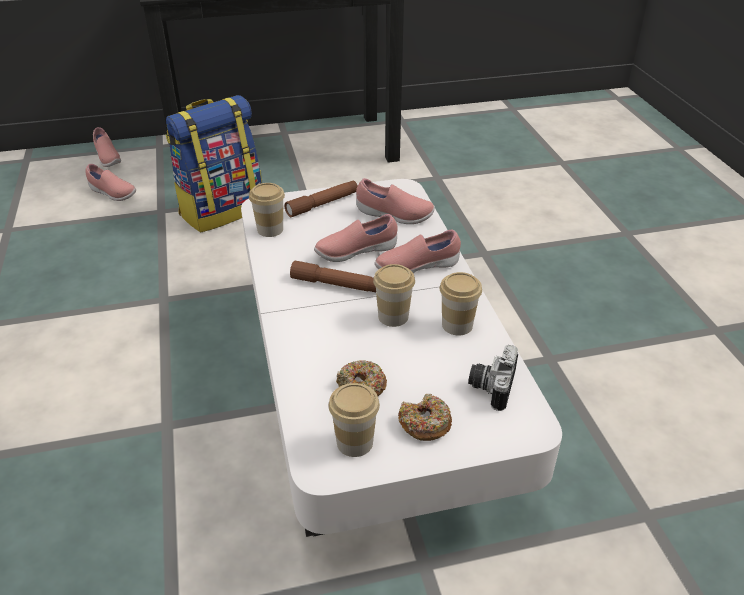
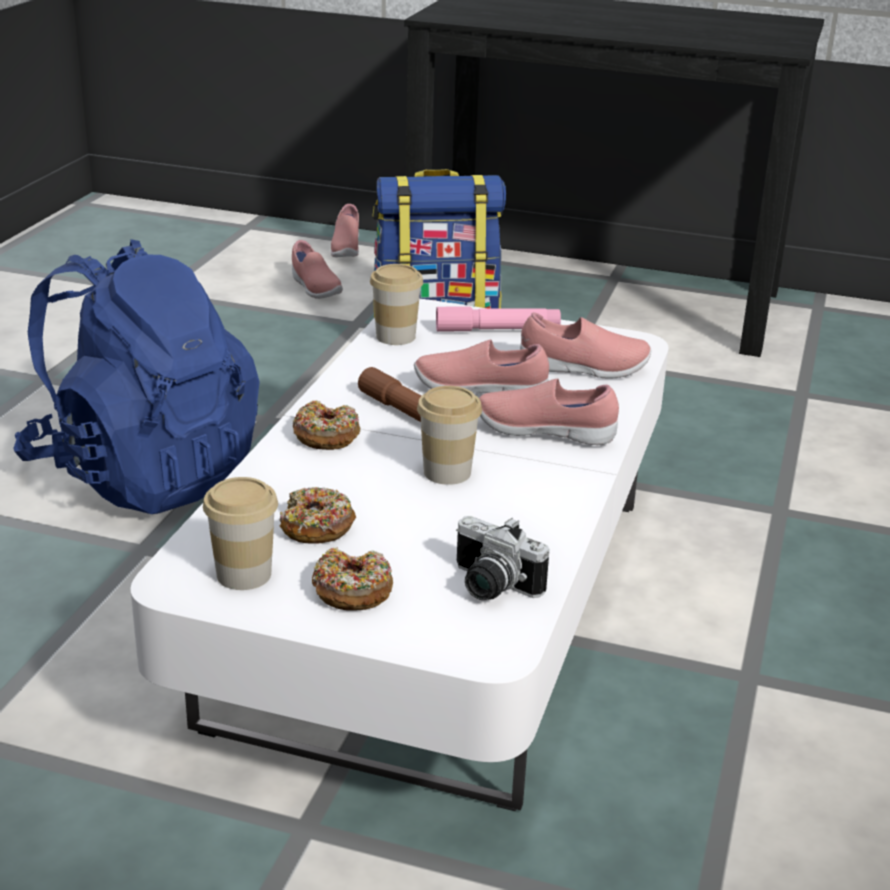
camera: 30 degrees right, 10 degrees down
(119, 370) = (144, 474): none -> blue backpack
(301, 319) = (326, 436): none -> donut
(322, 204) = (497, 330): brown flashlight -> pink flashlight
(394, 215) = (584, 369): pink shoe -> pink shoe turned 45 degrees counterclockwise
(457, 325) = (525, 510): cup -> none
(490, 386) = (489, 587): camera -> camera turned 105 degrees counterclockwise

